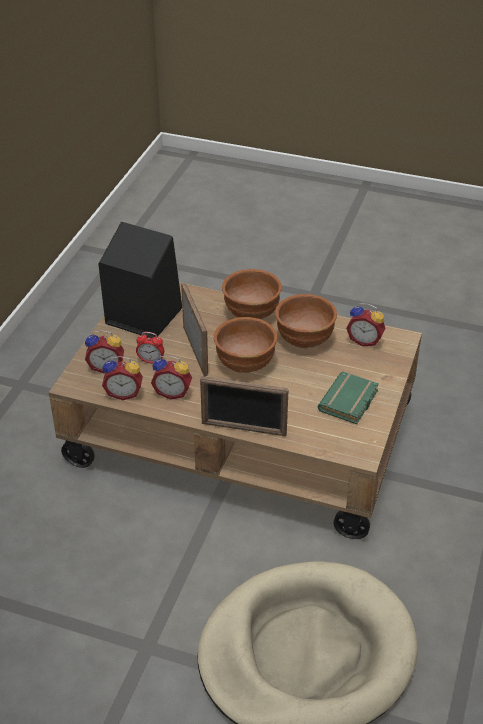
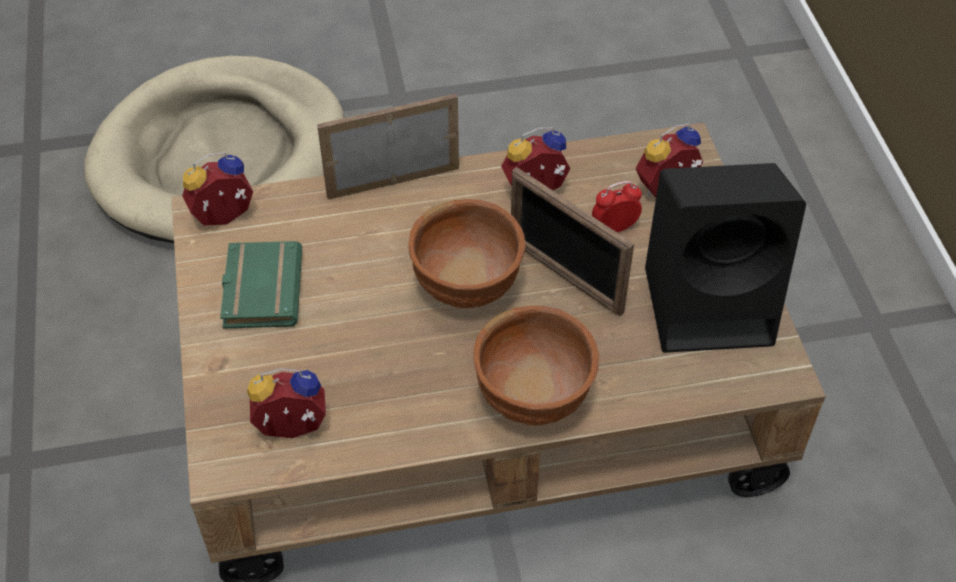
camera: 150 degrees right, 10 degrees up
(124, 393) = (602, 163): alarm clock -> alarm clock (224, 219)
(304, 340) = (401, 381): brown bowl -> none

